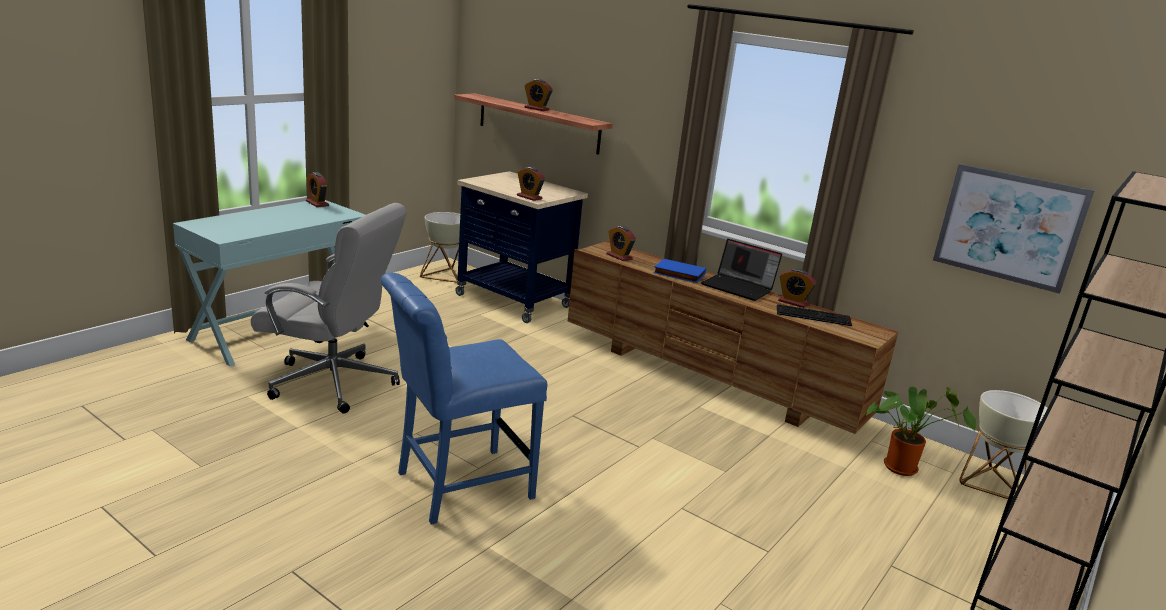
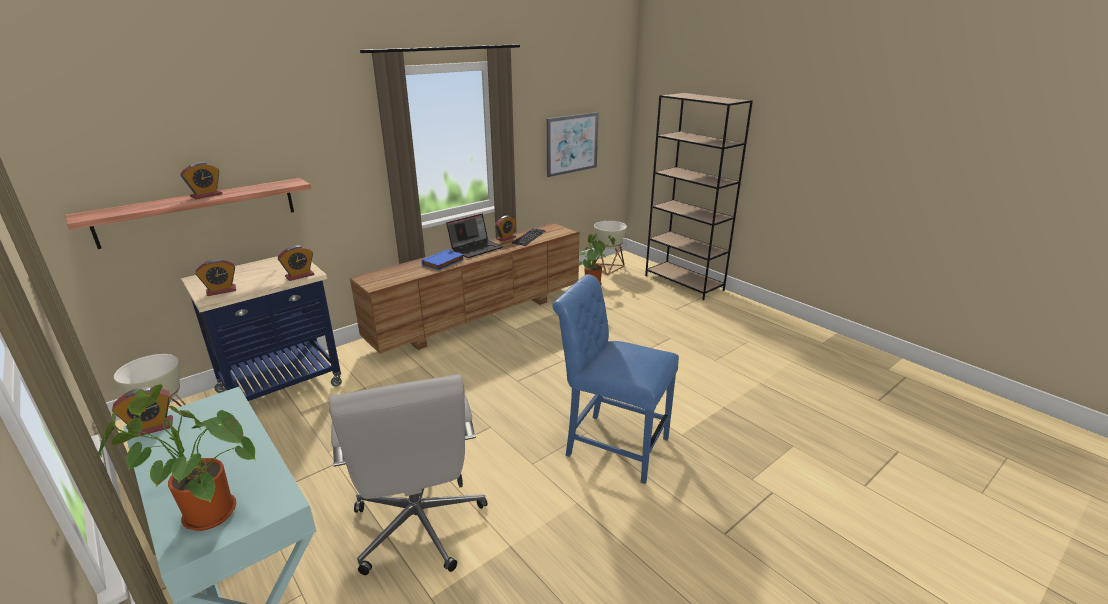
camera: 75 degrees left, 5 degrees up
(220, 224) = (203, 515): none -> potted plant
(332, 382) = (418, 523): grey office chair -> grey office chair turned 135 degrees clockwise
(457, 486) = (612, 444): blue chair -> blue chair turned 135 degrees clockwise
(619, 256) = (395, 277): alarm clock -> alarm clock (221, 291)

